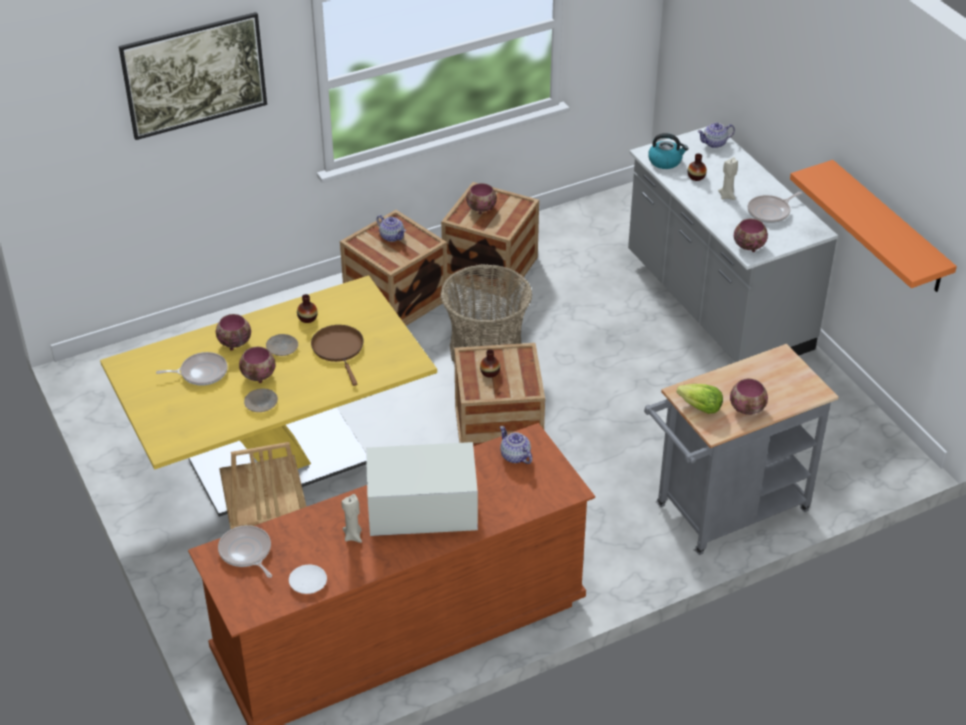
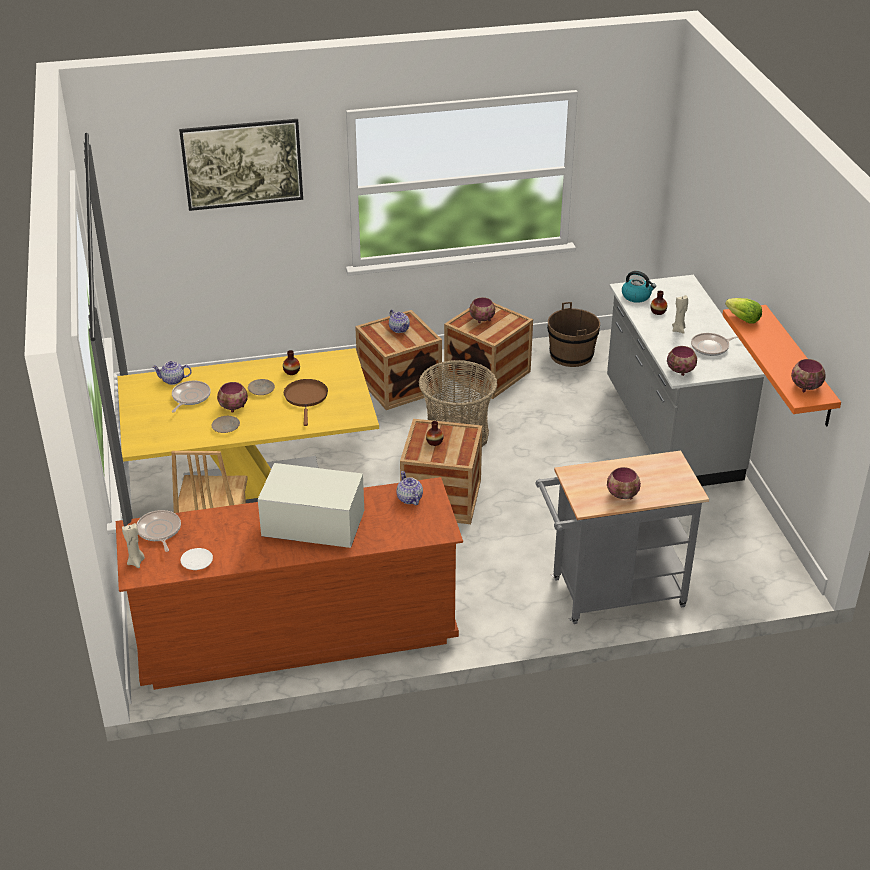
camera: 15 degrees right, 5 degrees down
(201, 372) = (190, 397): frying pan -> frying pan turned 75 degrees counterclockwise
(234, 343) = (225, 380): bowl -> bowl (805, 386)
(353, 536) = (249, 534): beige candle -> beige candle (136, 562)
(575, 229) = (571, 355): none -> brown bucket
(700, 408) = (582, 487): lettuce -> lettuce (743, 319)
(715, 143) = (686, 289): teapot -> teapot (173, 380)

